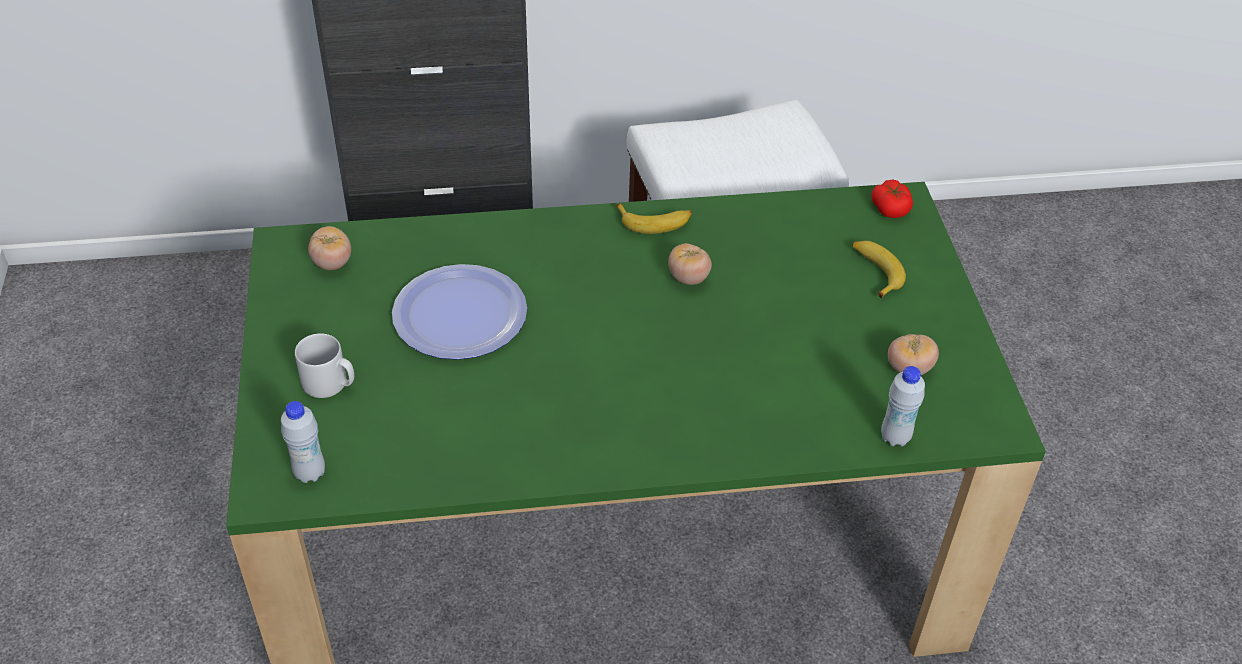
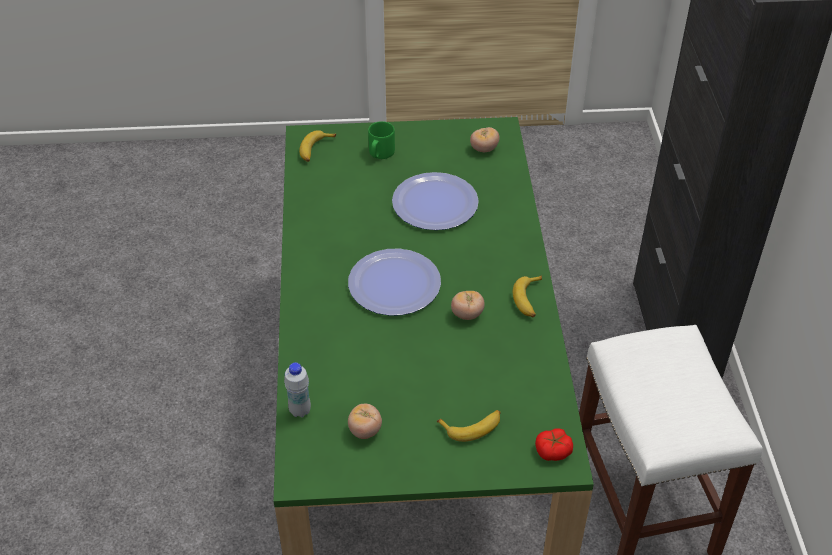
camera: 95 degrees right, 0 degrees up
(310, 473) = (315, 150): white bottle -> banana
(330, 384) = (380, 153): grey mug -> green mug
(638, 353) = (394, 283): none -> plate

